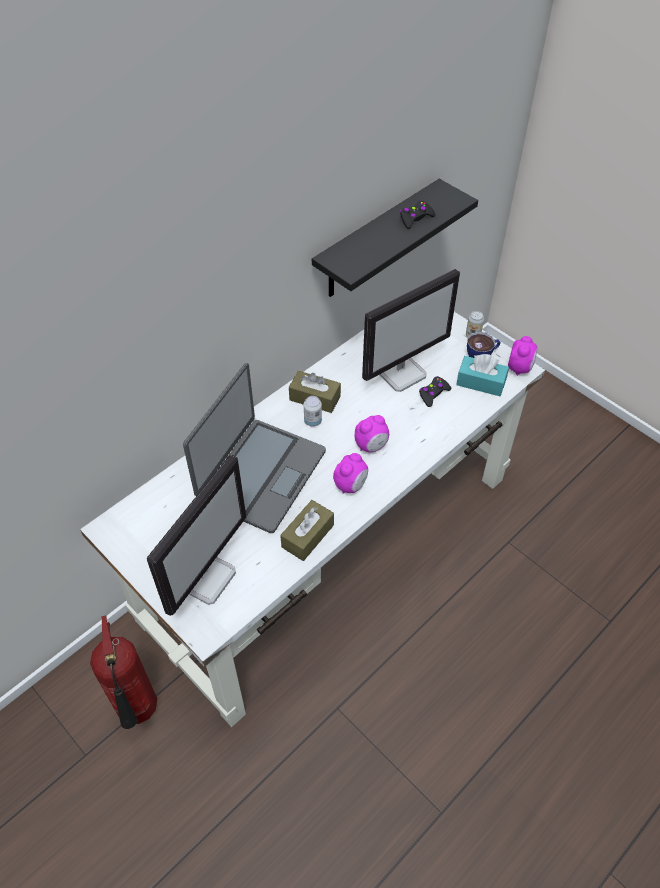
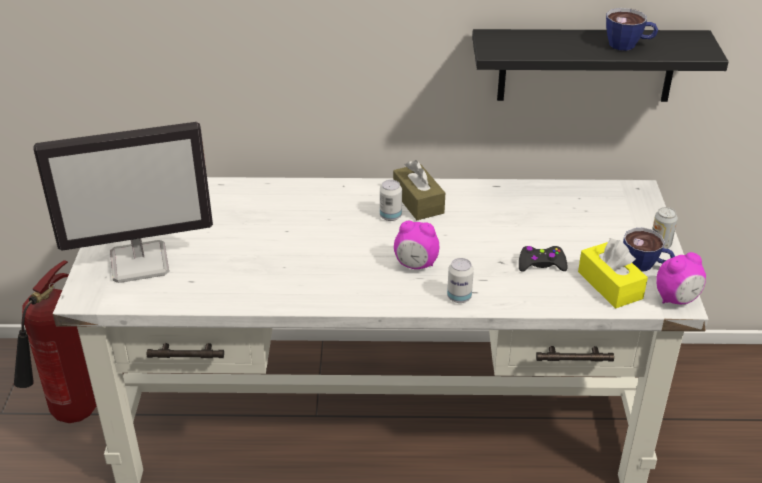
camera: 45 degrees right, 15 degrees down
(260, 475) = (287, 225): laptop -> none
(307, 536) = (258, 290): brown tissue box -> none
(351, 485) = (351, 281): alarm clock -> none
(401, 372) = (533, 230): monitor -> none
(415, 218) = (628, 45): black game controller -> cup
(420, 450) = (459, 297): none -> can
(481, 382) = (610, 285): turquoise tissue box -> yellow tissue box

